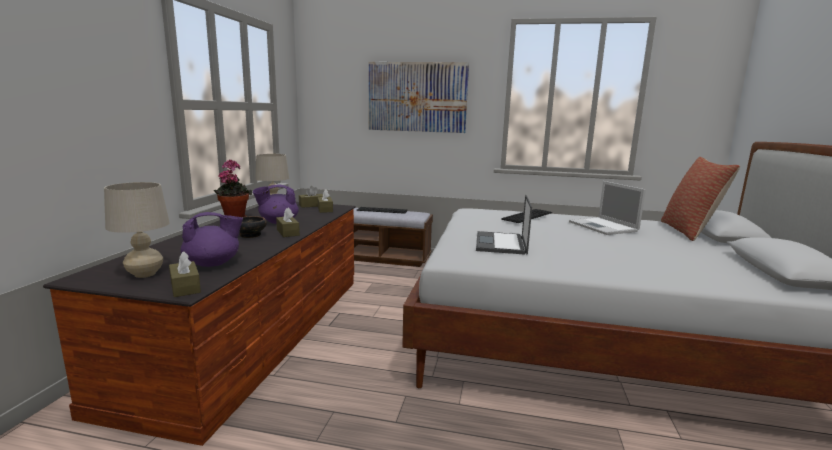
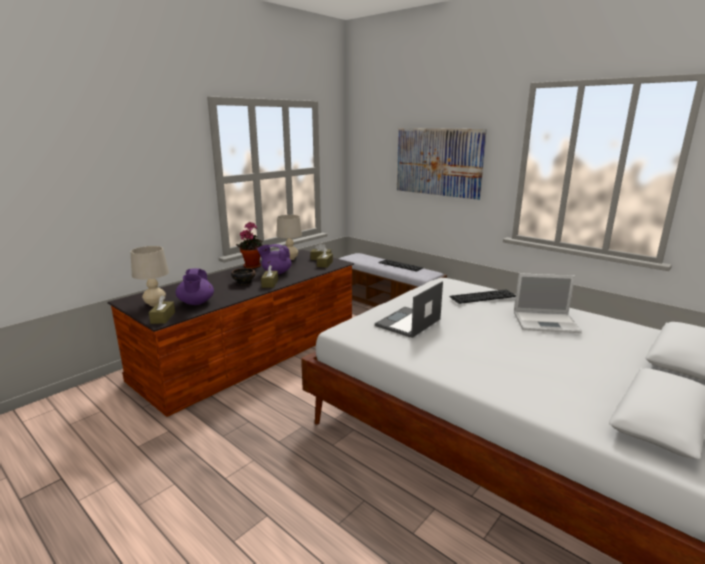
camera: 30 degrees right, 5 degrees up
(213, 263) = (196, 303): purple teapot -> purple teapot turned 75 degrees clockwise
(604, 227) = (547, 322): laptop -> laptop turned 90 degrees counterclockwise
(689, 231) = (649, 345): pillow -> none

